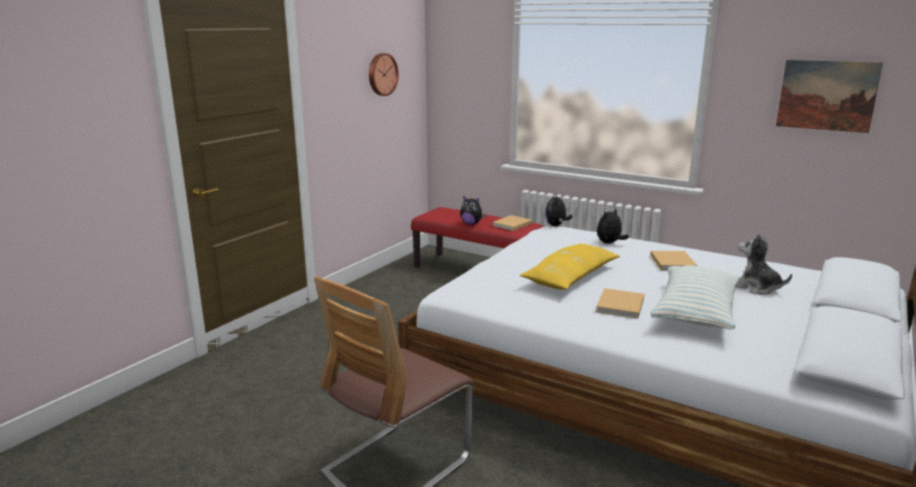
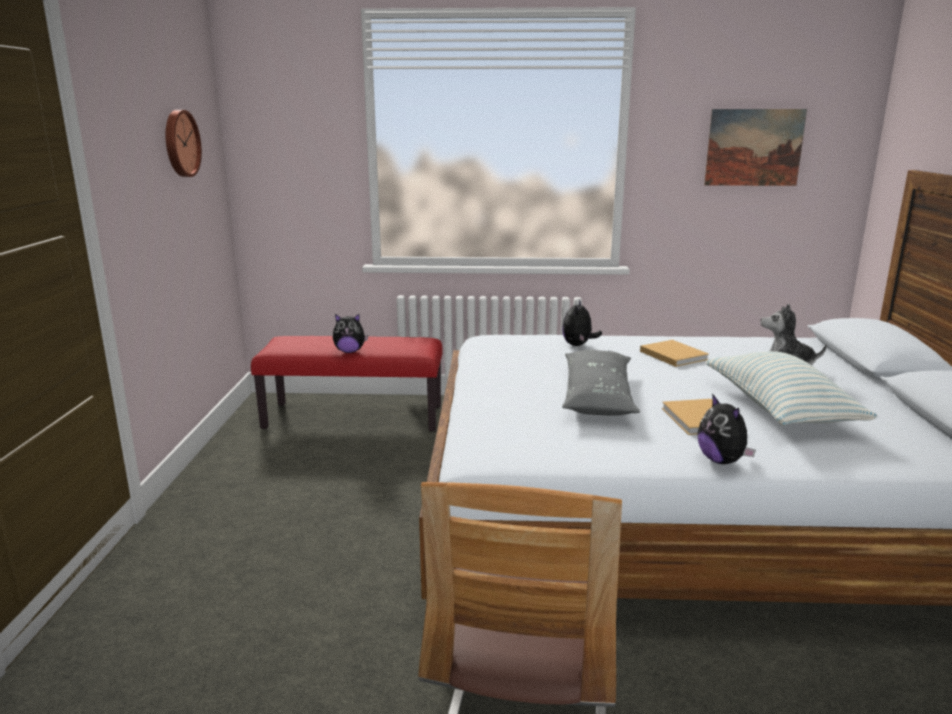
camera: 30 degrees left, 0 degrees up
(511, 225) = (404, 344): beige book -> none
(556, 225) = (486, 334): plush toy -> plush toy (722, 461)
(570, 277) = (598, 397): yellow pillow -> grey pillow

